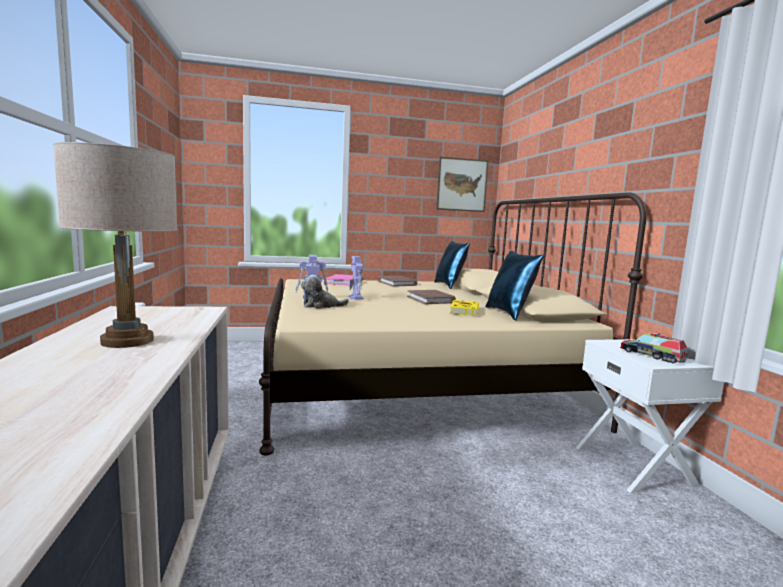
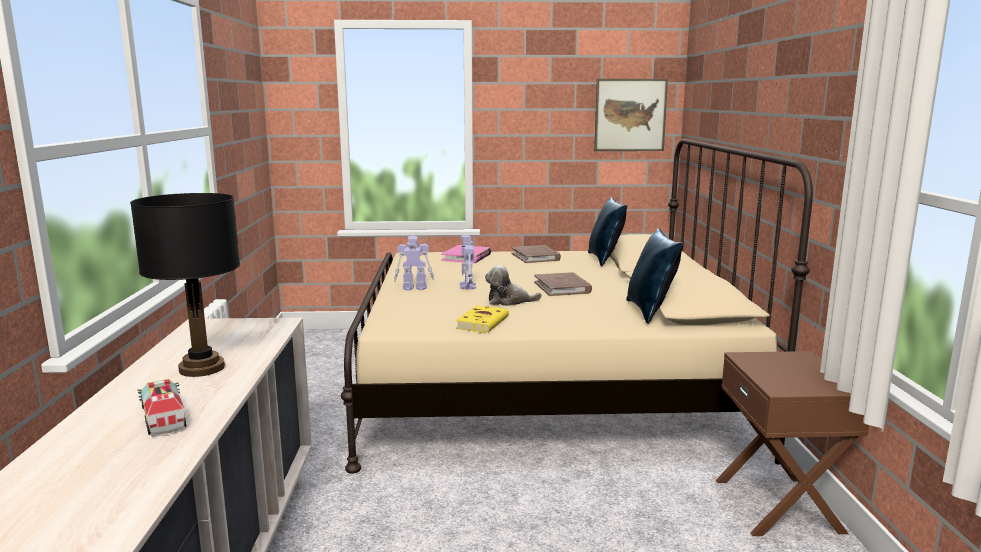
camera: 10 degrees right, 5 degrees up
(127, 341) = (201, 368): beige table lamp -> black table lamp
(321, 306) = (420, 301): plush toy -> plush toy (509, 301)
(464, 311) = (593, 307): yellow book -> yellow book (482, 322)
(635, 465) = (779, 505): white nightstand -> brown nightstand
(651, 355) = (788, 377): toy truck -> toy truck (163, 416)

